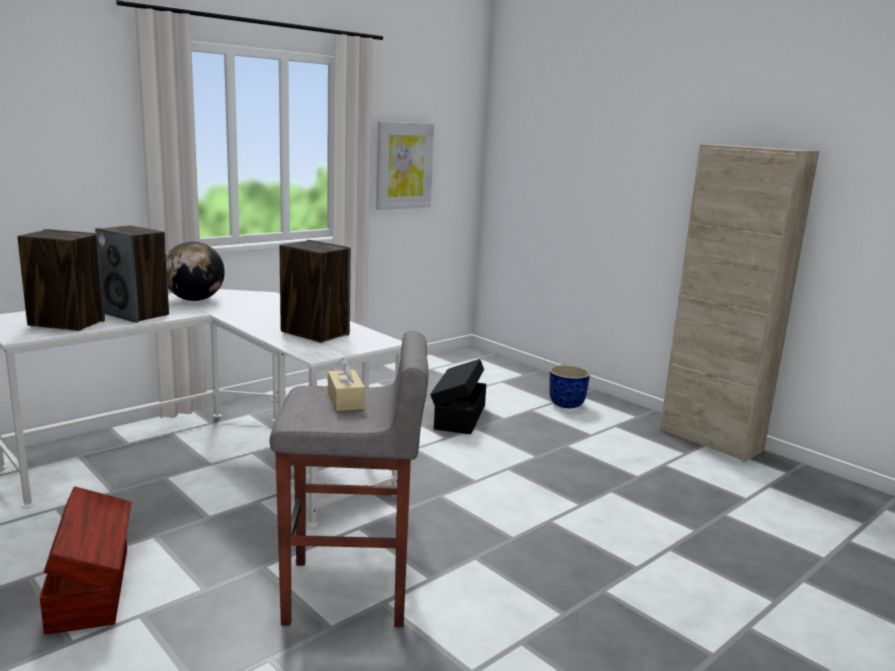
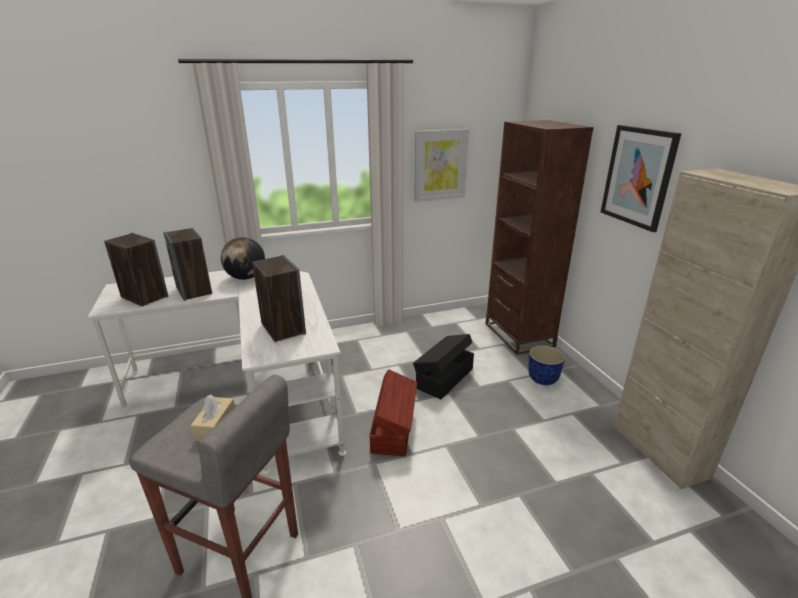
camera: 25 degrees right, 10 degrees up
(92, 587) = (102, 494): brown storage box -> brown storage box (394, 428)
(512, 372) = (518, 335): none -> brown bookcase
(642, 163) = (638, 177): none -> picture

